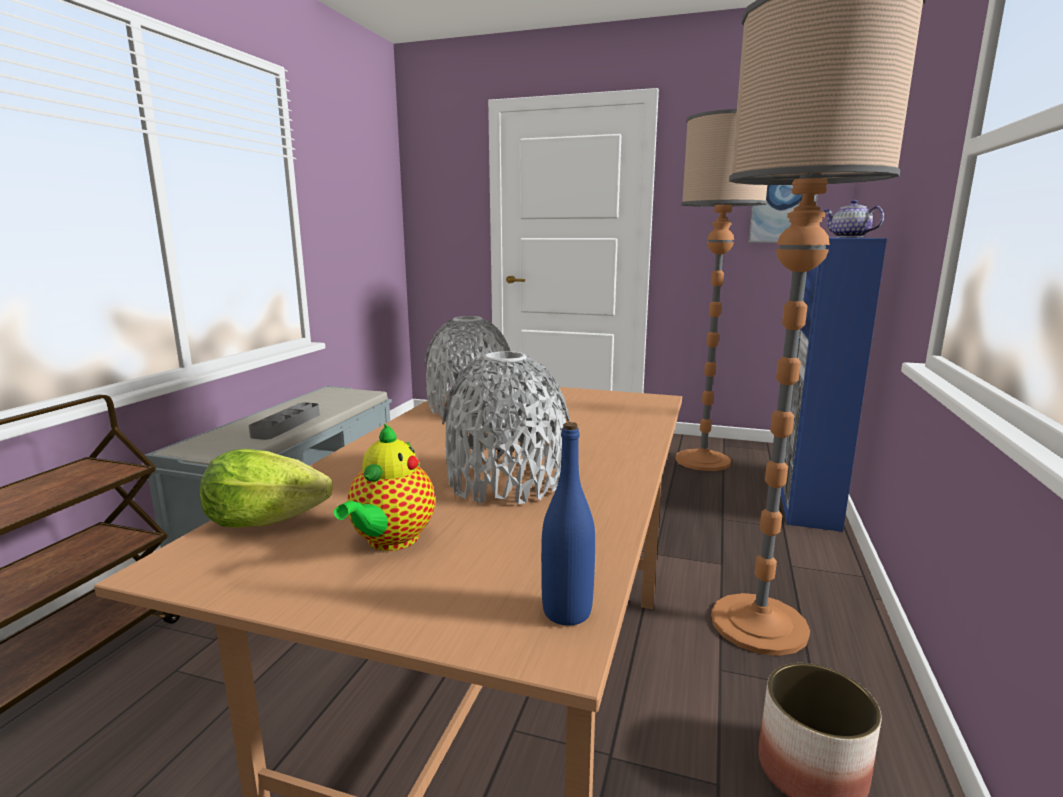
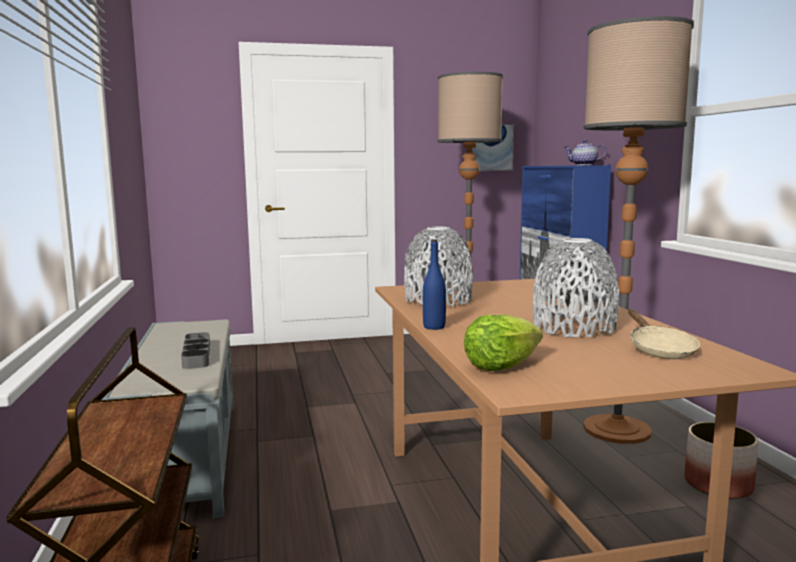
camera: 30 degrees left, 5 degrees down
(390, 541) = (594, 358): teapot -> none
(513, 551) = (659, 349): none -> beige frying pan
(567, 612) = (736, 361): blue bottle -> blue bottle (434, 327)

